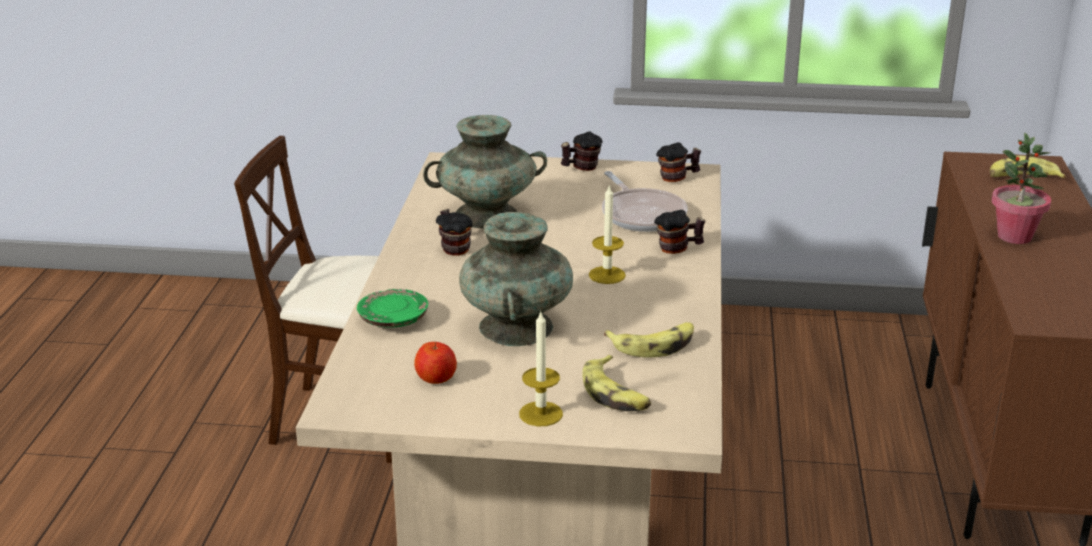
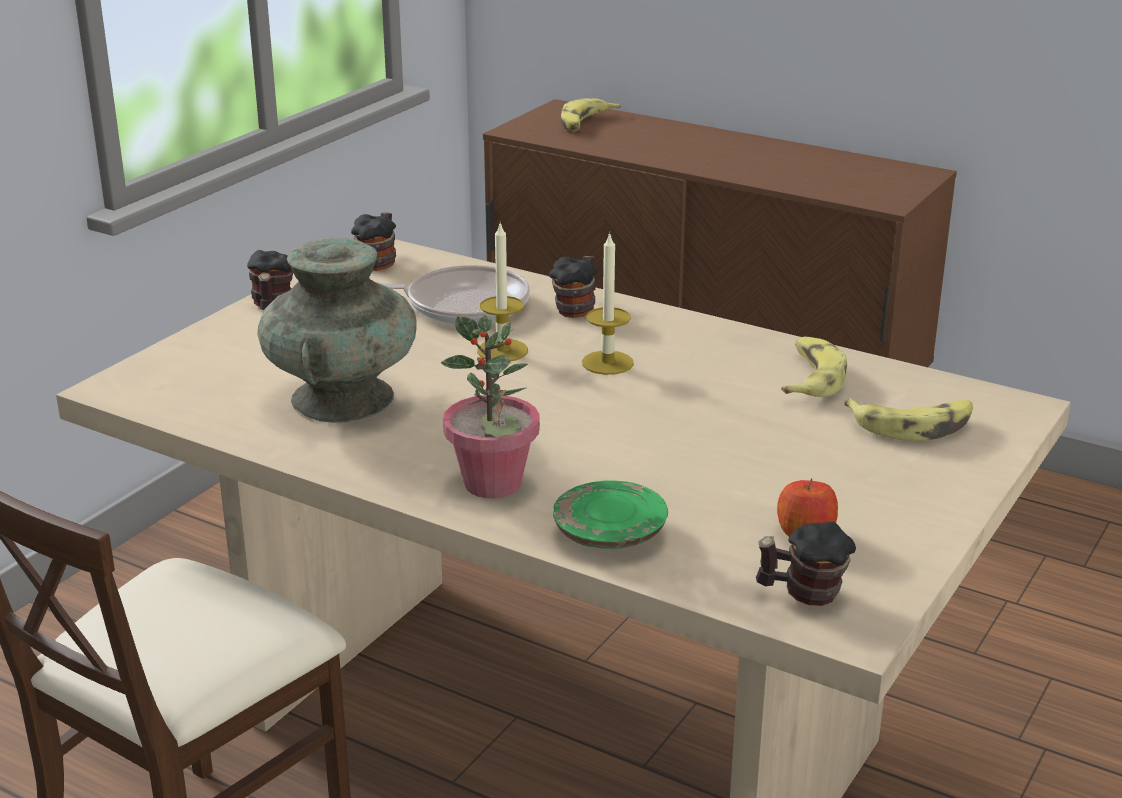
camera: 65 degrees left, 0 degrees up
(454, 248) = (424, 443): mug -> mug (802, 593)
(516, 327) = (701, 449): turquoise vase -> none
(541, 414) = (937, 481): candle -> candle (502, 350)
(1014, 236) = (710, 161): potted plant -> potted plant (493, 484)

